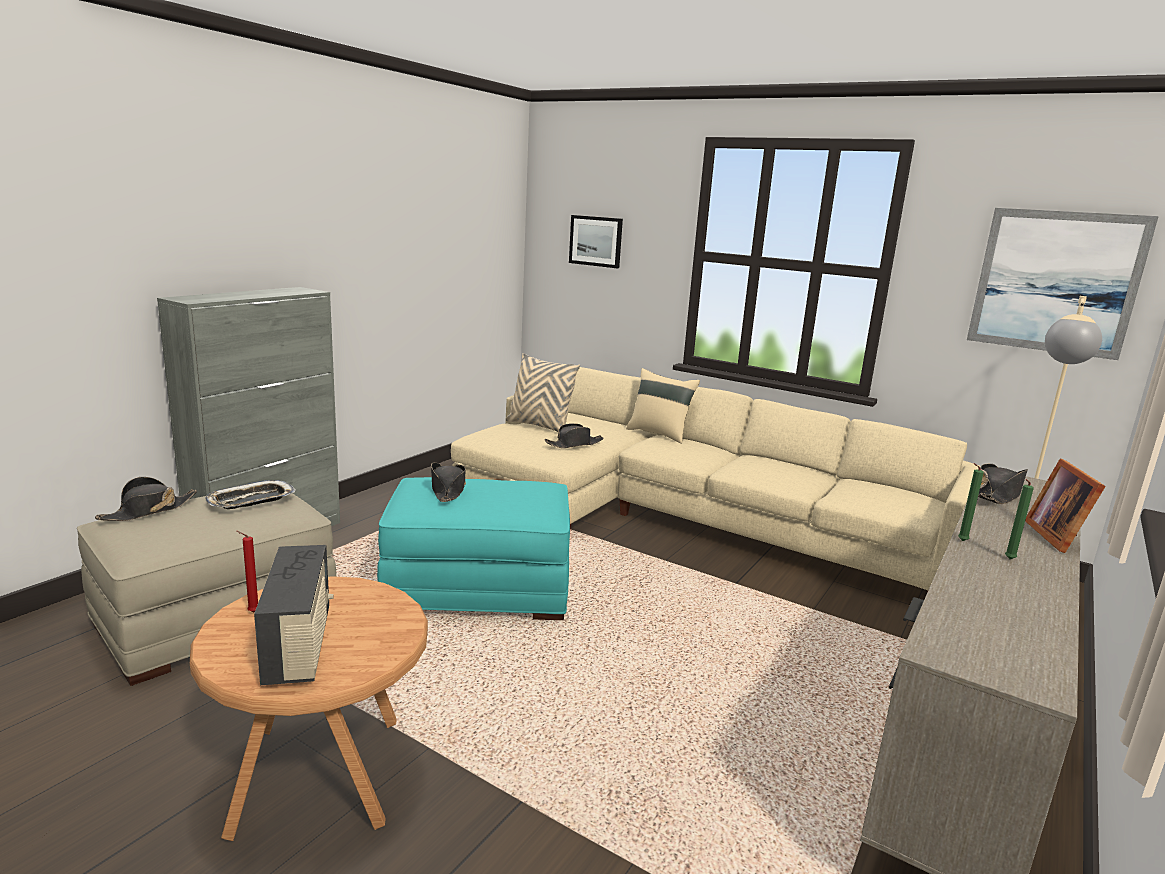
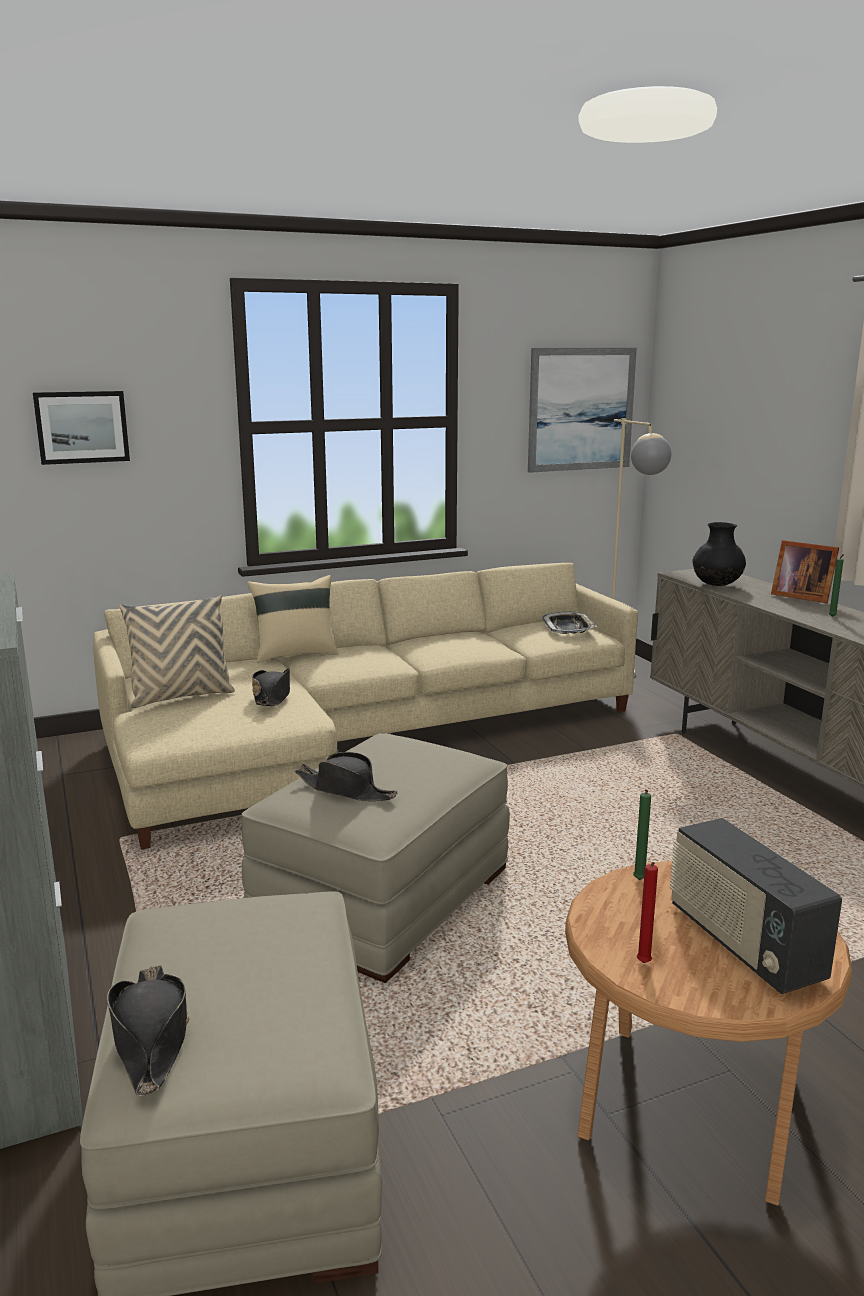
camera: 55 degrees left, 0 degrees up
(251, 501) = (222, 932): tray -> tray (569, 628)
(300, 646) = (742, 943): radio -> radio turned 135 degrees counterclockwise
(479, 587) = (384, 897): turquoise ottoman -> beige ottoman
(961, 541) = (797, 617): green candle -> green candle (638, 881)
(997, 494) = (717, 585): black hat -> black vase

